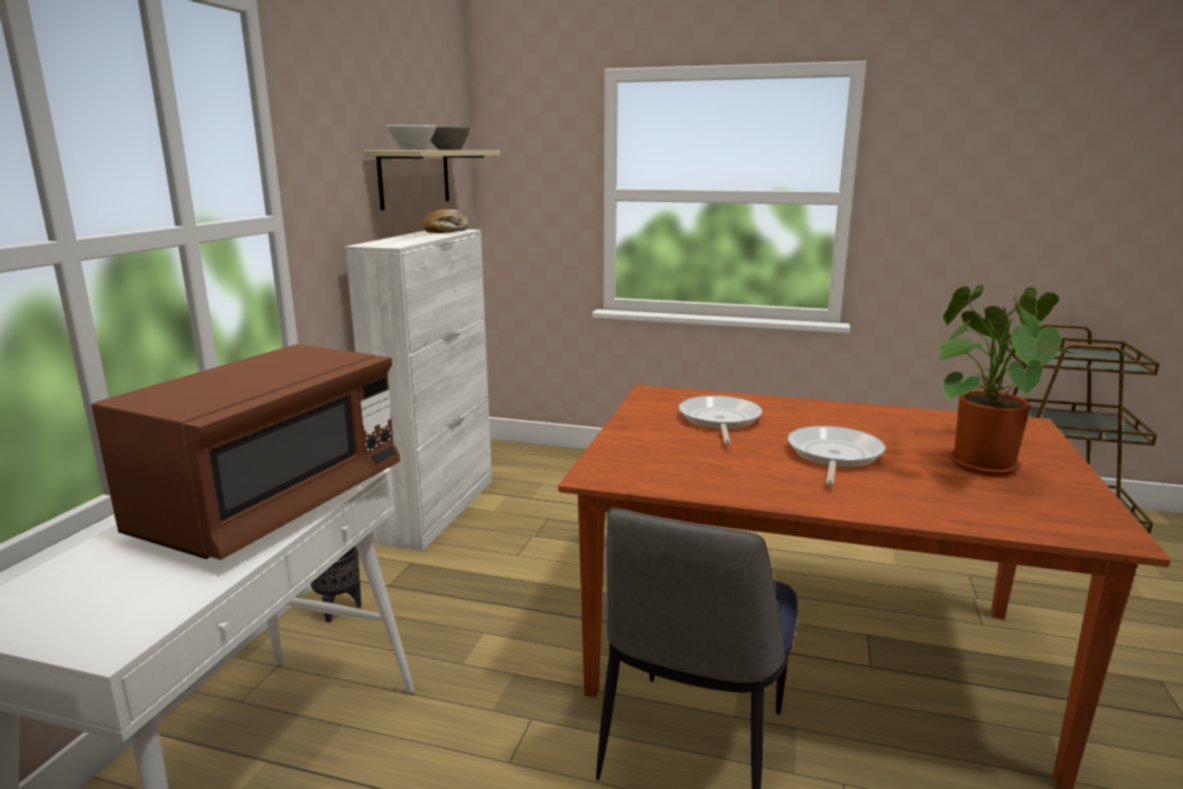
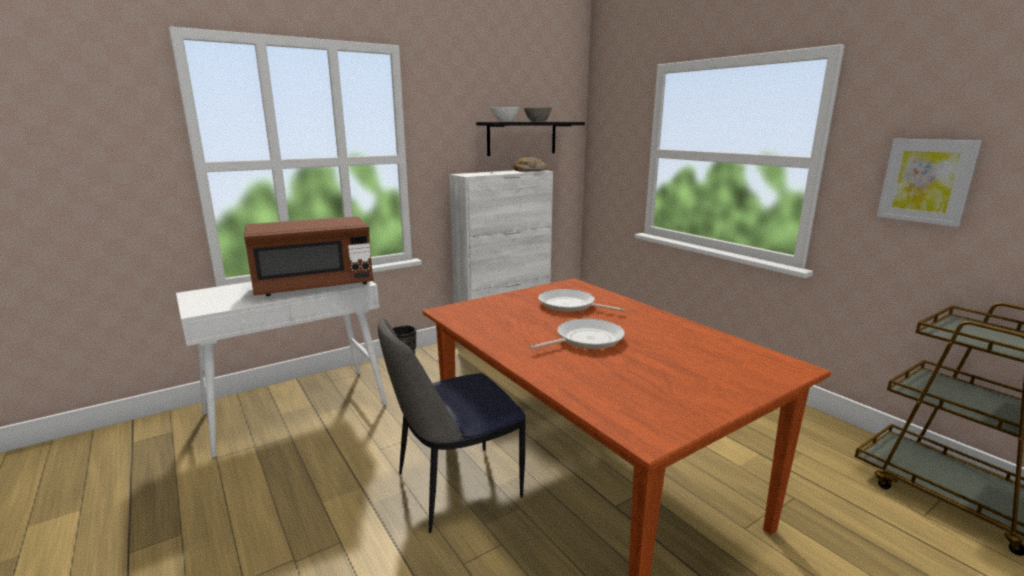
camera: 40 degrees right, 0 degrees up
(415, 178) = (522, 138): beige shelf -> black shelf
(719, 421) = (570, 305): frying pan -> frying pan turned 105 degrees counterclockwise
(964, 211) = (926, 181): none -> picture
(977, 462) = (674, 372): potted plant -> none

